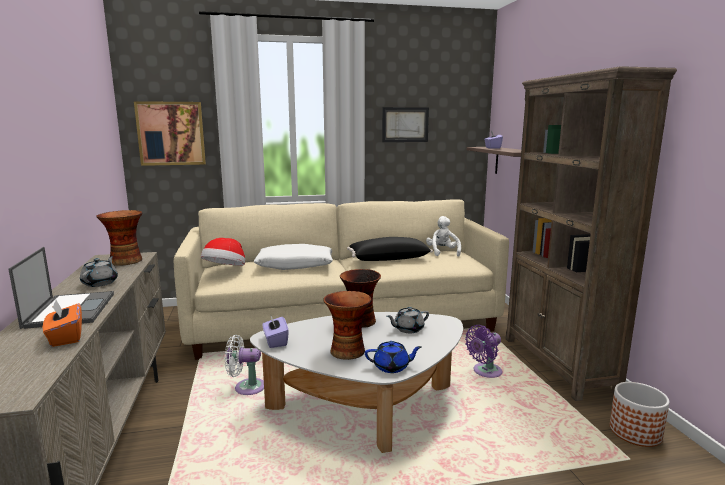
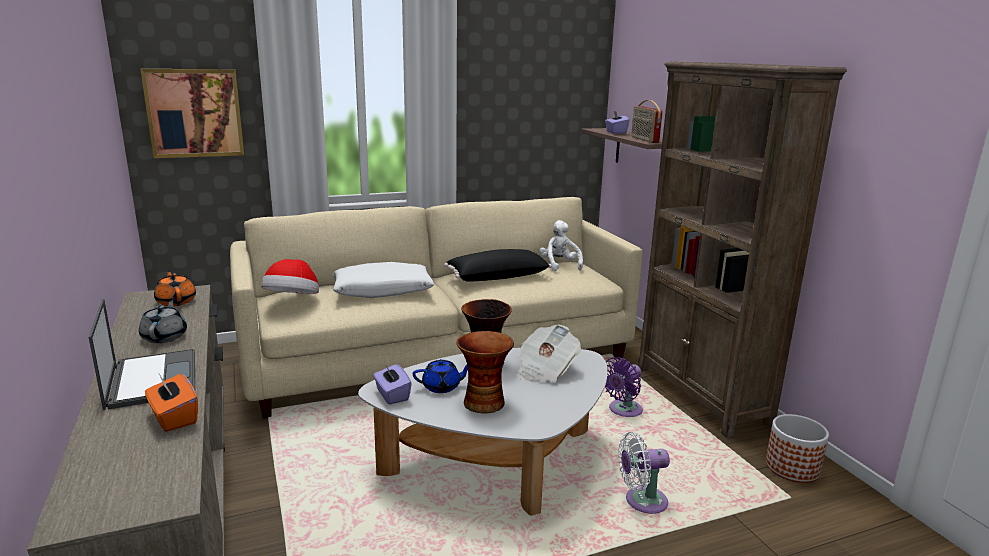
camera: 10 degrees left, 5 degrees up
(125, 261) = (176, 301): vase -> orange teapot
(246, 387) = (344, 451): white fan -> white fan (641, 501)
(392, 367) = (542, 419): blue teapot -> blue teapot (442, 387)
(405, 124) = (505, 99): picture -> none
(408, 329) = (544, 370): grey teapot -> newspaper
(512, 150) = (644, 140): none -> radio

